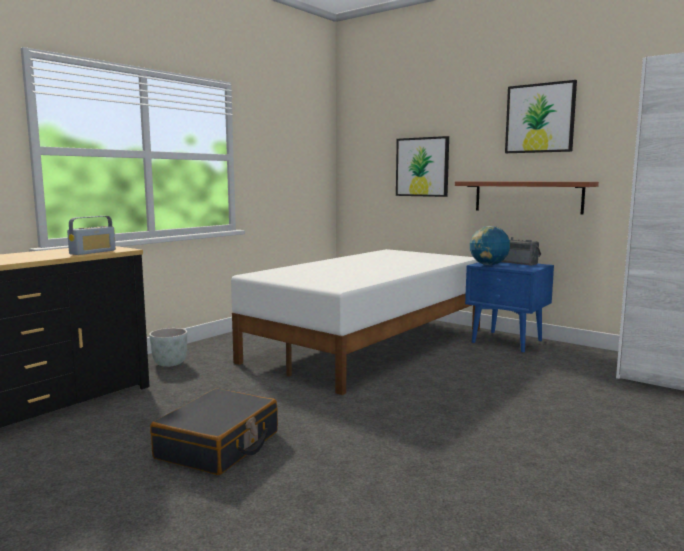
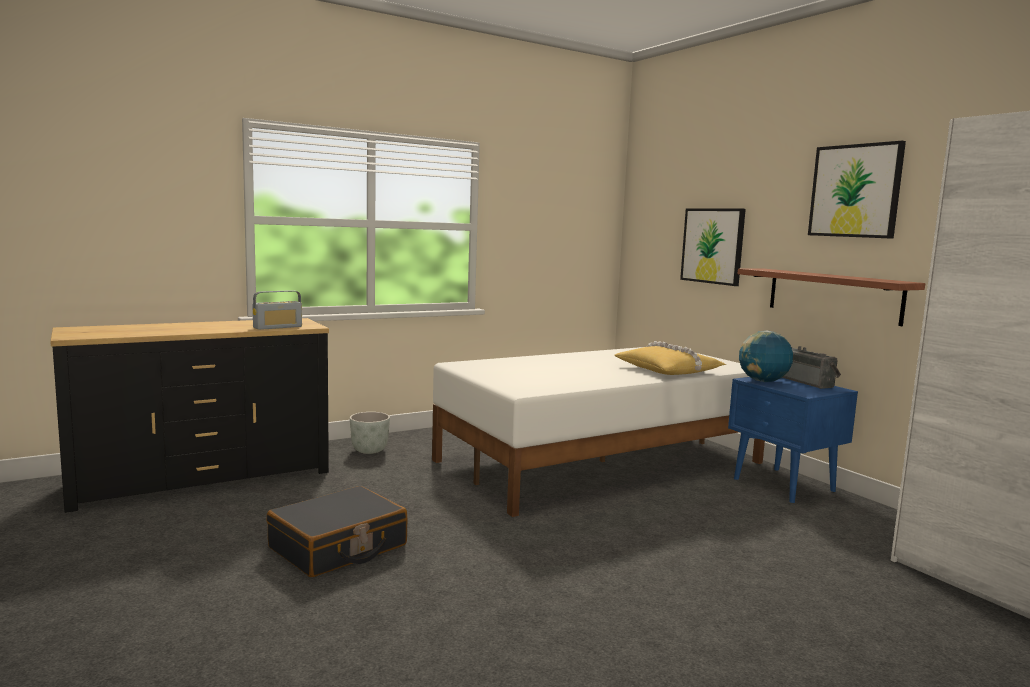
camera: 20 degrees right, 0 degrees up
(418, 264) = (669, 370): none -> yellow pillow

